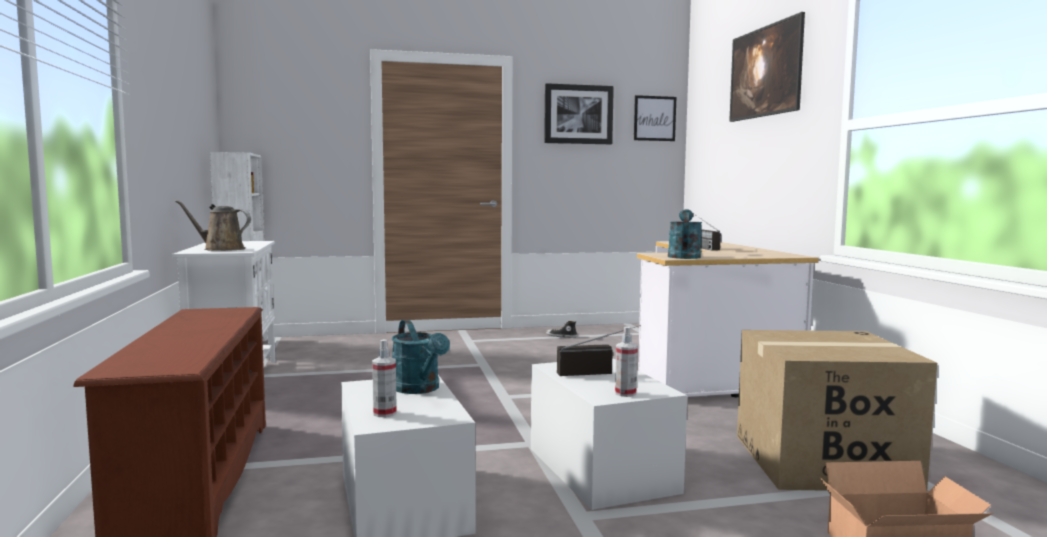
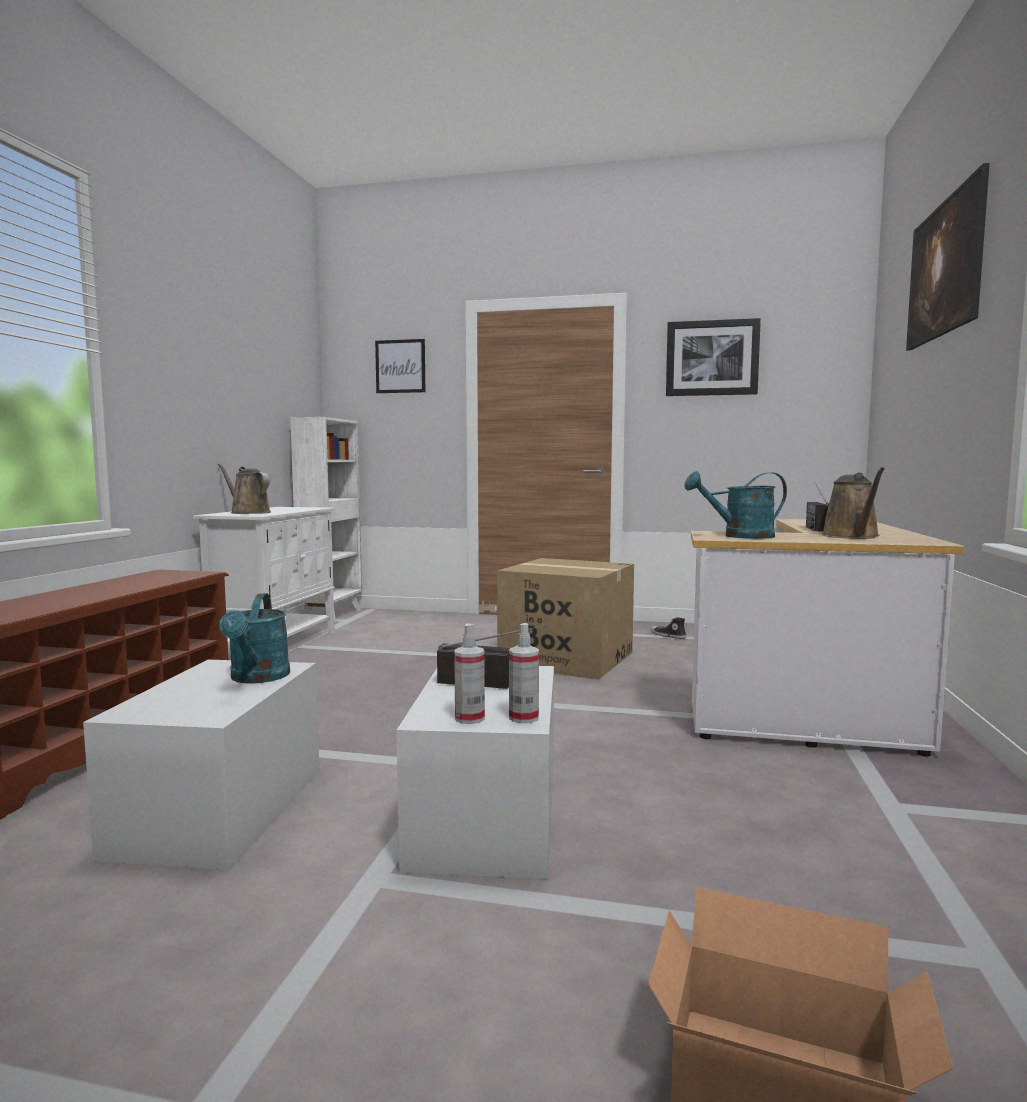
camera: 25 degrees right, 0 degrees up
(384, 413) = (164, 701): spray bottle -> spray bottle (523, 718)
(654, 118) = (822, 357): picture -> picture (400, 366)
(683, 256) = (740, 536): turquoise watering can -> turquoise watering can turned 135 degrees counterclockwise
(745, 253) = (852, 536): none -> brown watering can
(822, 462) = (833, 877): cardboard box -> cardboard box (566, 659)

